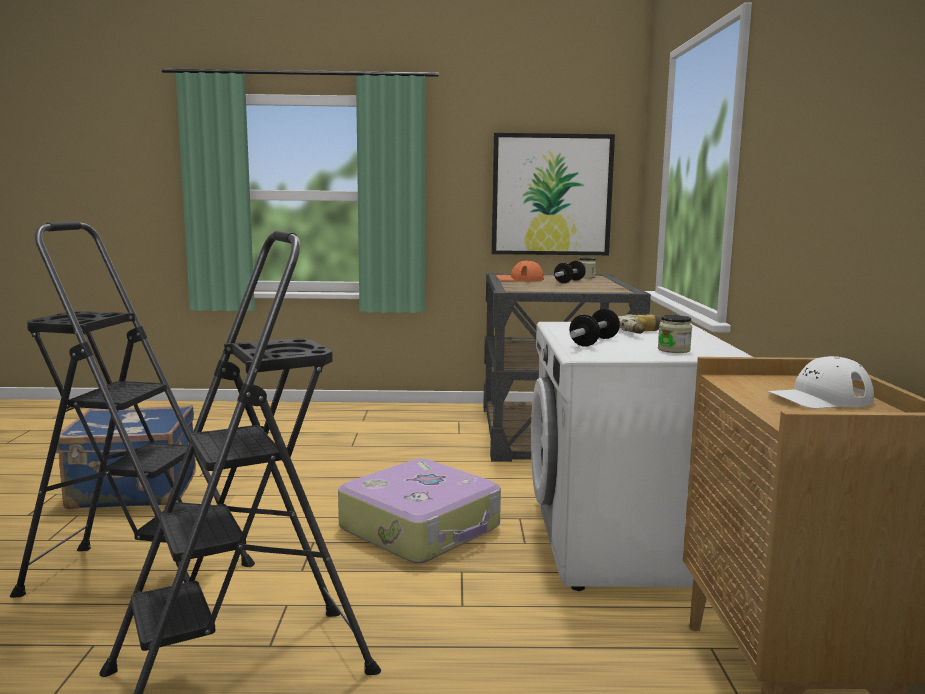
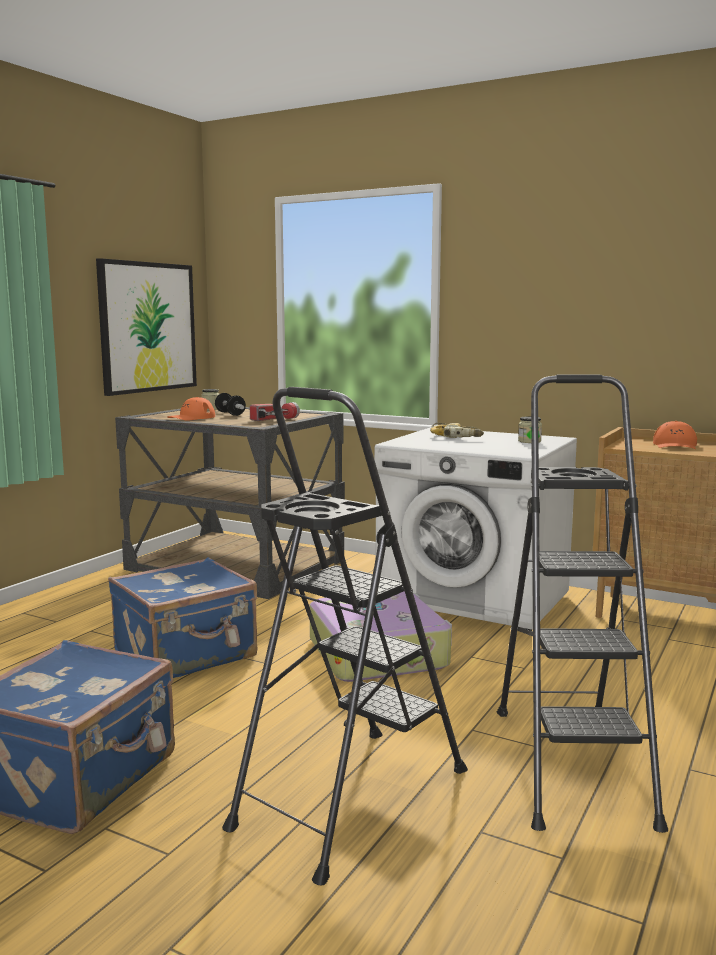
camera: 60 degrees left, 0 degrees up
(342, 468) = (187, 656): none -> blue suitcase
(556, 289) = (274, 419): none -> flashlight
(594, 342) = (482, 447): dumbbell -> none
(820, 398) = (675, 445): white cap -> orange cap

